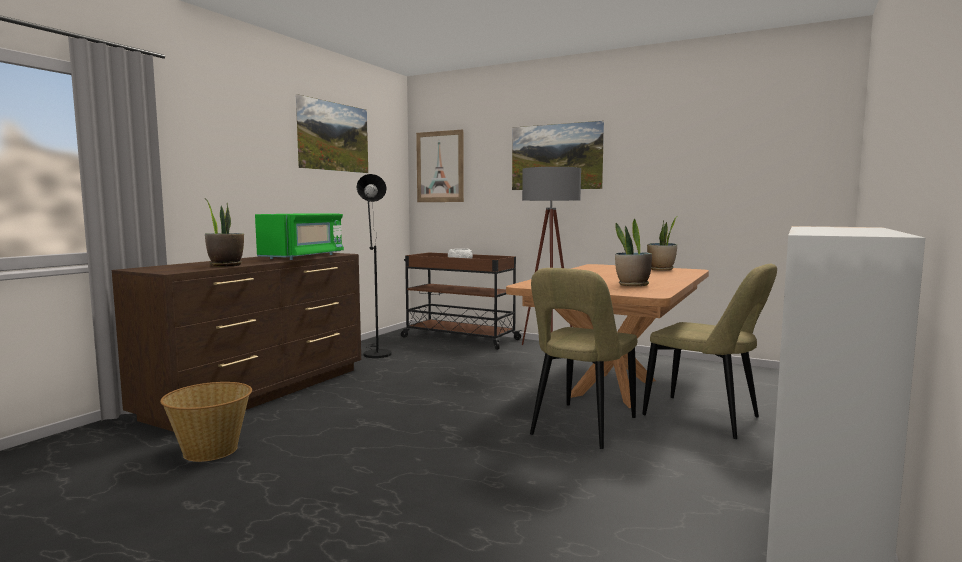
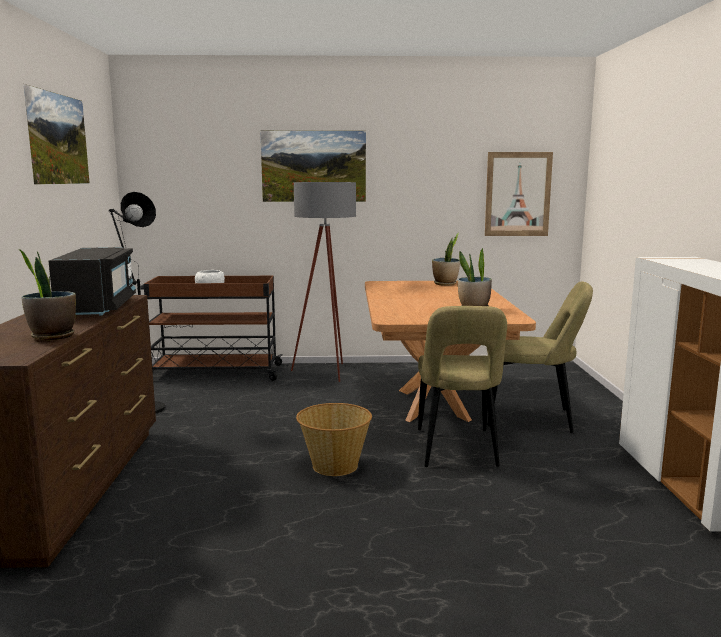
camera: 30 degrees left, 5 degrees up
(211, 450) = (125, 575): basket -> basket (334, 465)
(303, 257) = (98, 307): green microwave -> black microwave
(440, 167) = (165, 172): picture -> picture (518, 194)

